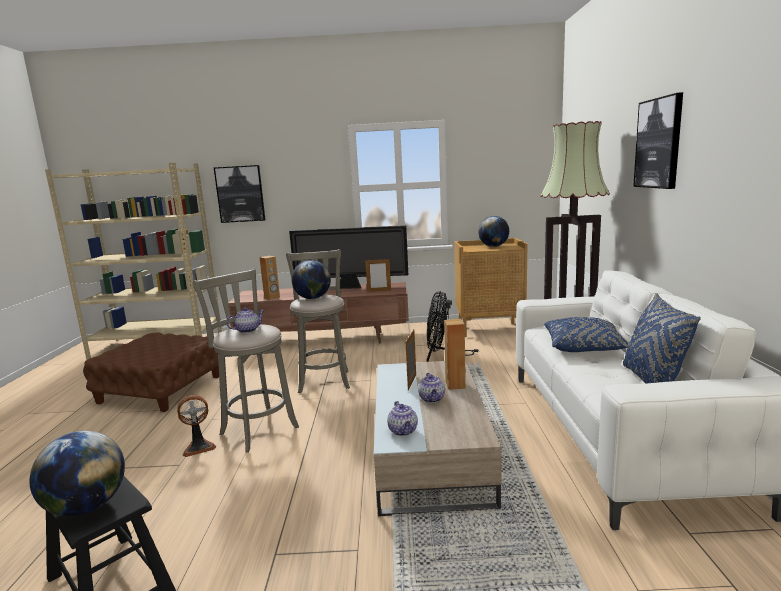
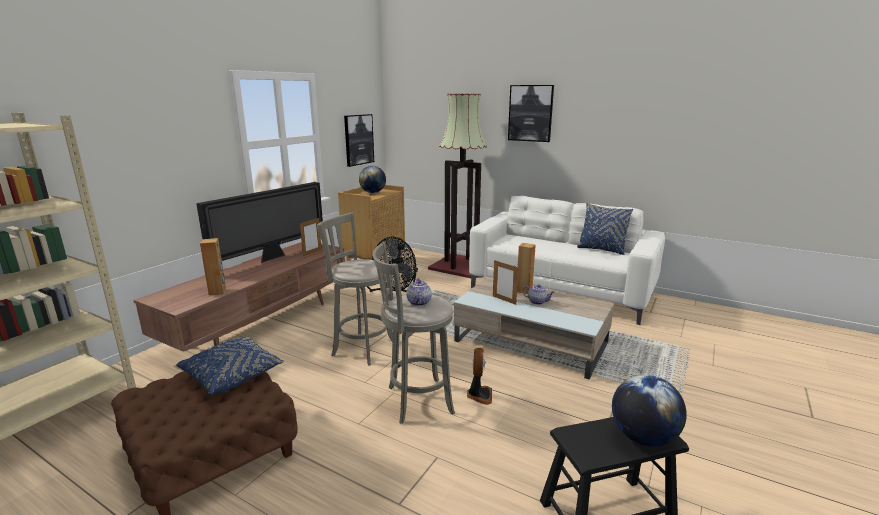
camera: 60 degrees left, 5 degrees up
(199, 447) = (413, 440): fan -> fan (479, 395)
(240, 194) = (97, 160): picture -> picture (358, 139)
(313, 298) = (356, 266): globe -> none
(403, 431) = (574, 320): teapot -> none
(584, 347) = (542, 245): blue pillow -> blue pillow (233, 375)

